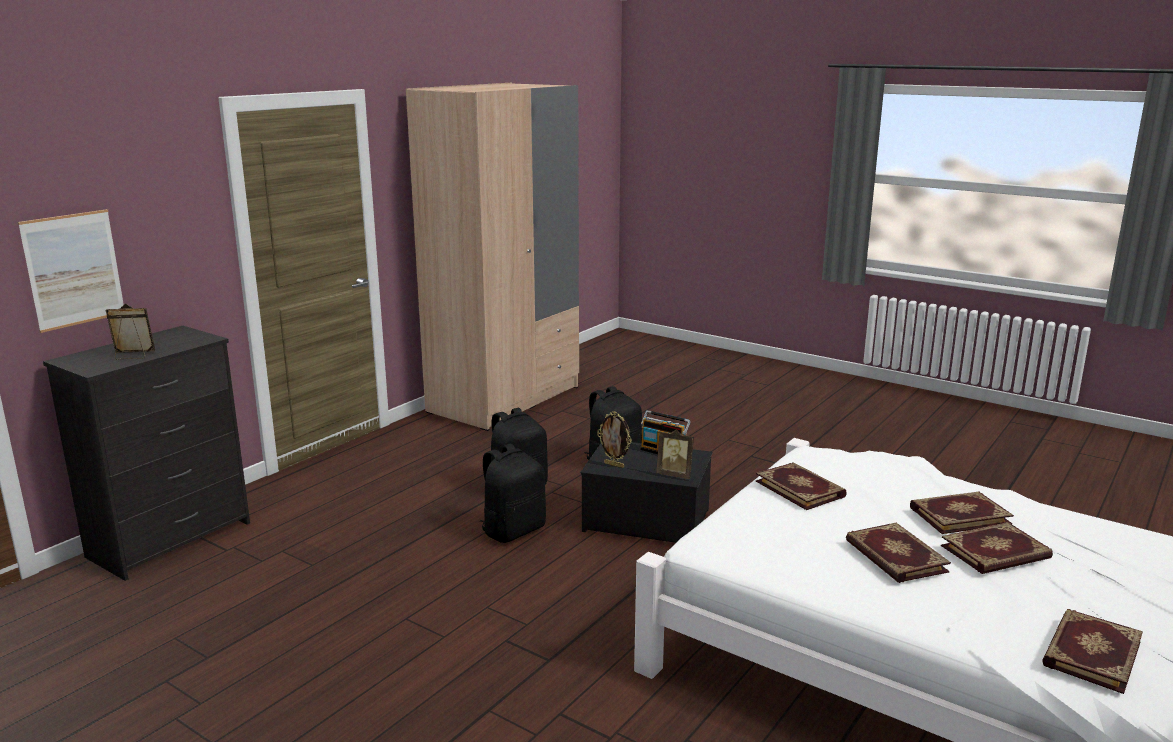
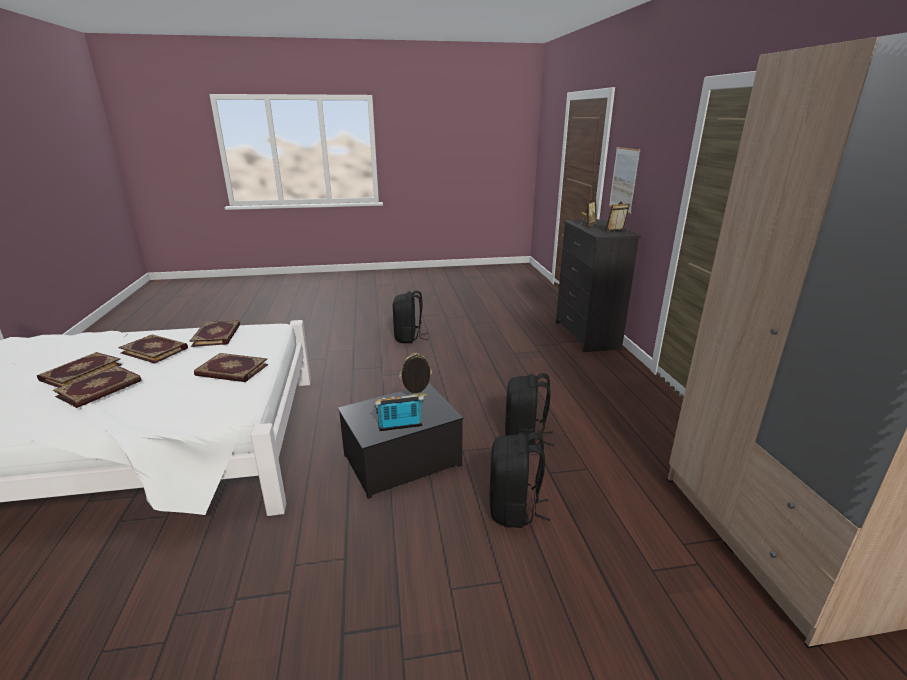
camera: 135 degrees right, 5 degrees up
(513, 530) = (468, 409): black backpack -> black backpack (409, 338)
(675, 474) = (364, 409): picture frame -> picture frame (617, 232)
(1090, 653) = (51, 343): book -> book (217, 335)

